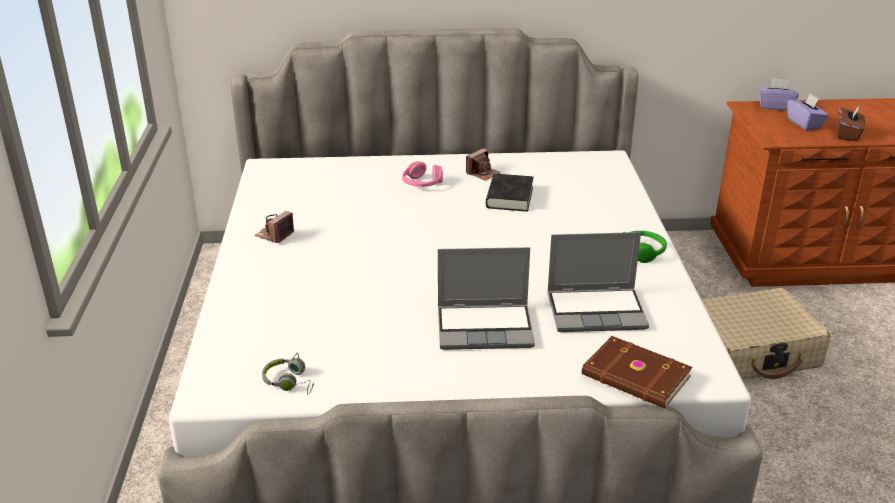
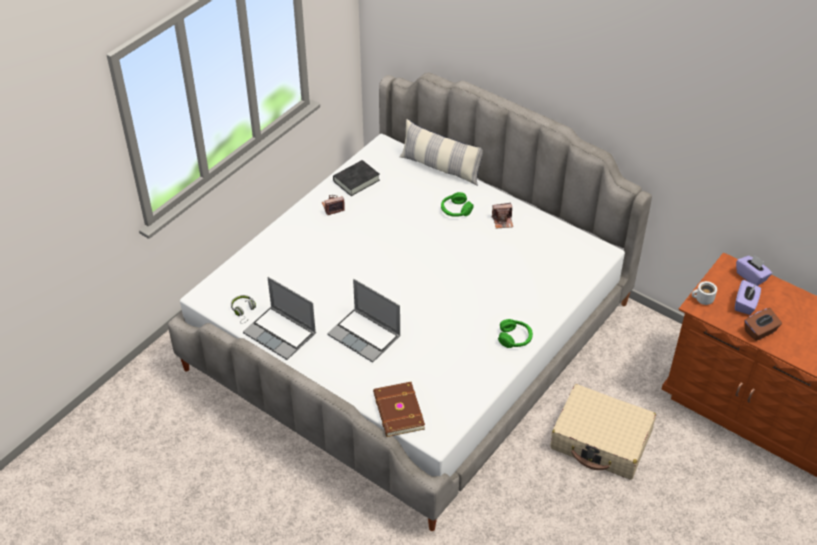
camera: 40 degrees right, 15 degrees up
(356, 160) = (440, 167): none -> pillow
(422, 183) = (455, 210): pink headphones -> green headphones
(509, 197) = (493, 251): black book -> black book (356, 181)
(597, 311) = (434, 361): laptop -> laptop (281, 333)
(771, 134) = (702, 300): none -> white mug

